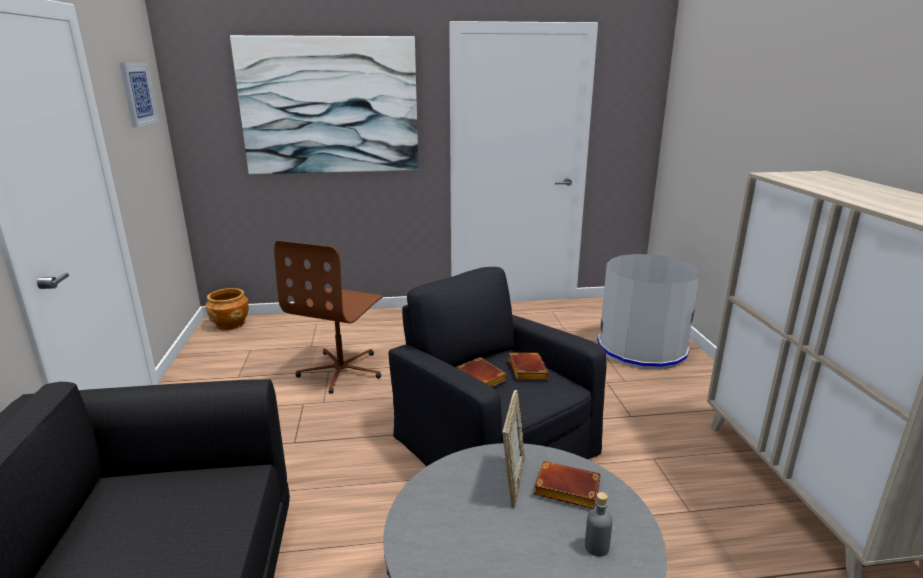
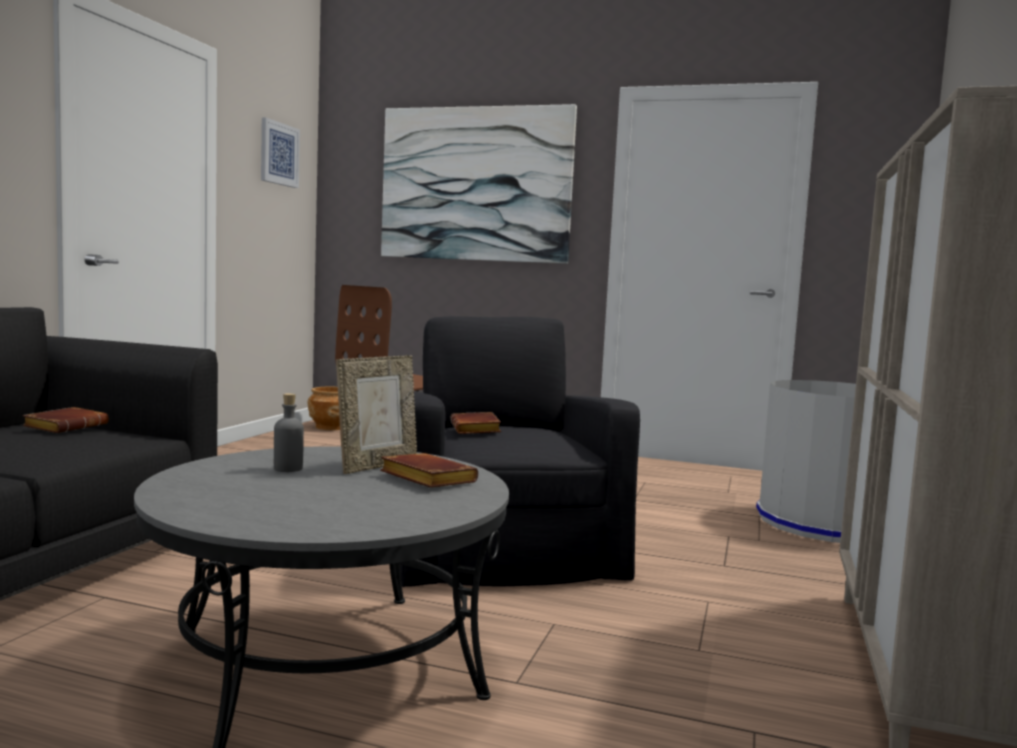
camera: 25 degrees right, 15 degrees down
(526, 369) = (541, 433): brown book -> brown book (66, 426)
(596, 547) = (387, 505): grey bottle -> grey bottle (288, 468)

